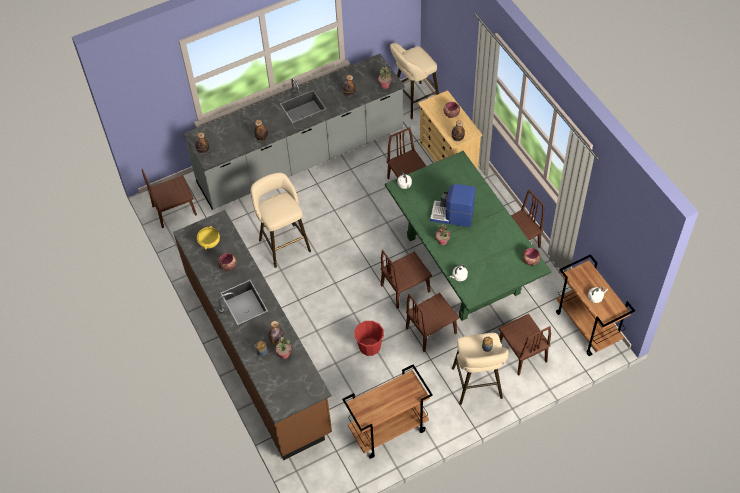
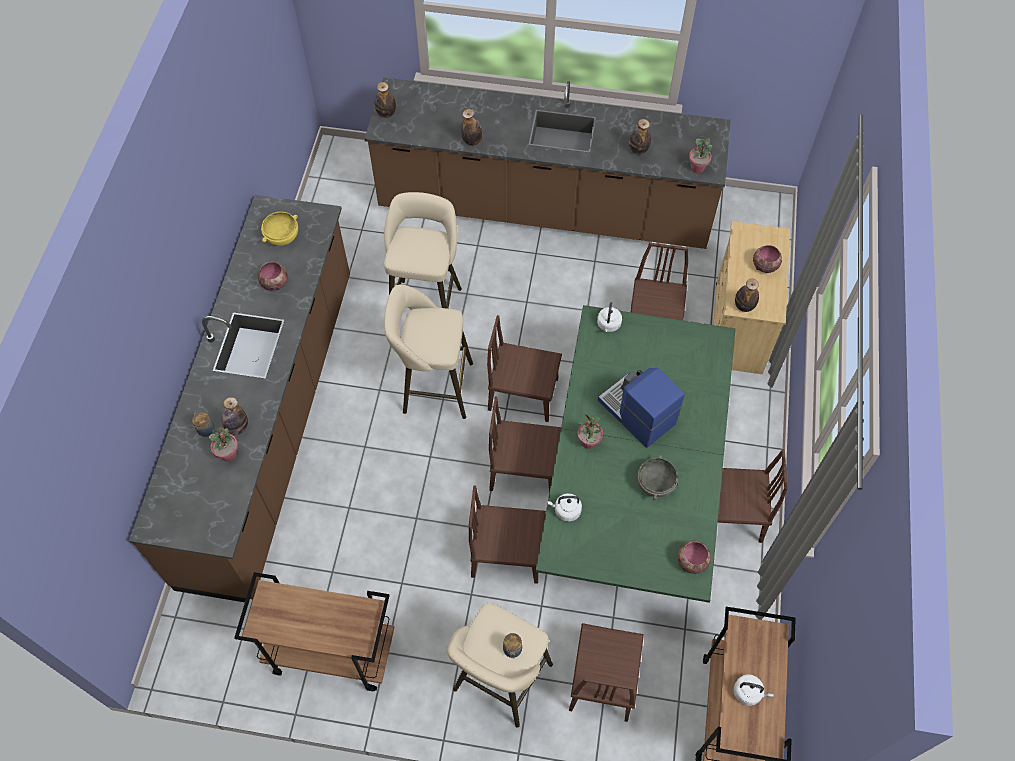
camera: 35 degrees right, 5 degrees up
(174, 210) = (340, 179): brown chair -> brown chair (523, 394)
(301, 158) = (544, 209): grey counter -> brown counter
(369, 347) = (409, 517): red bucket -> none
(413, 102) = (755, 223): beige stool -> beige stool (433, 387)
(487, 239) = (656, 484): none -> grey bowl

